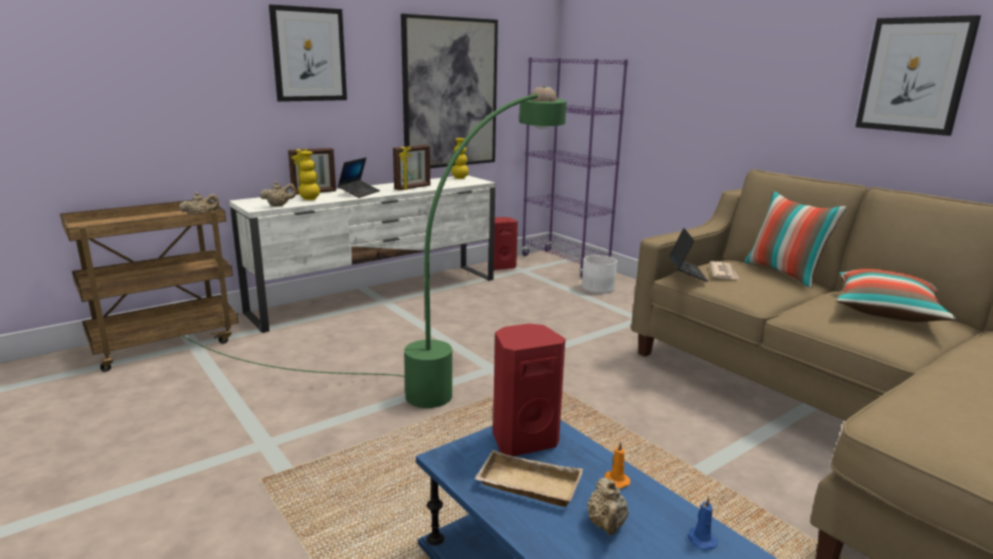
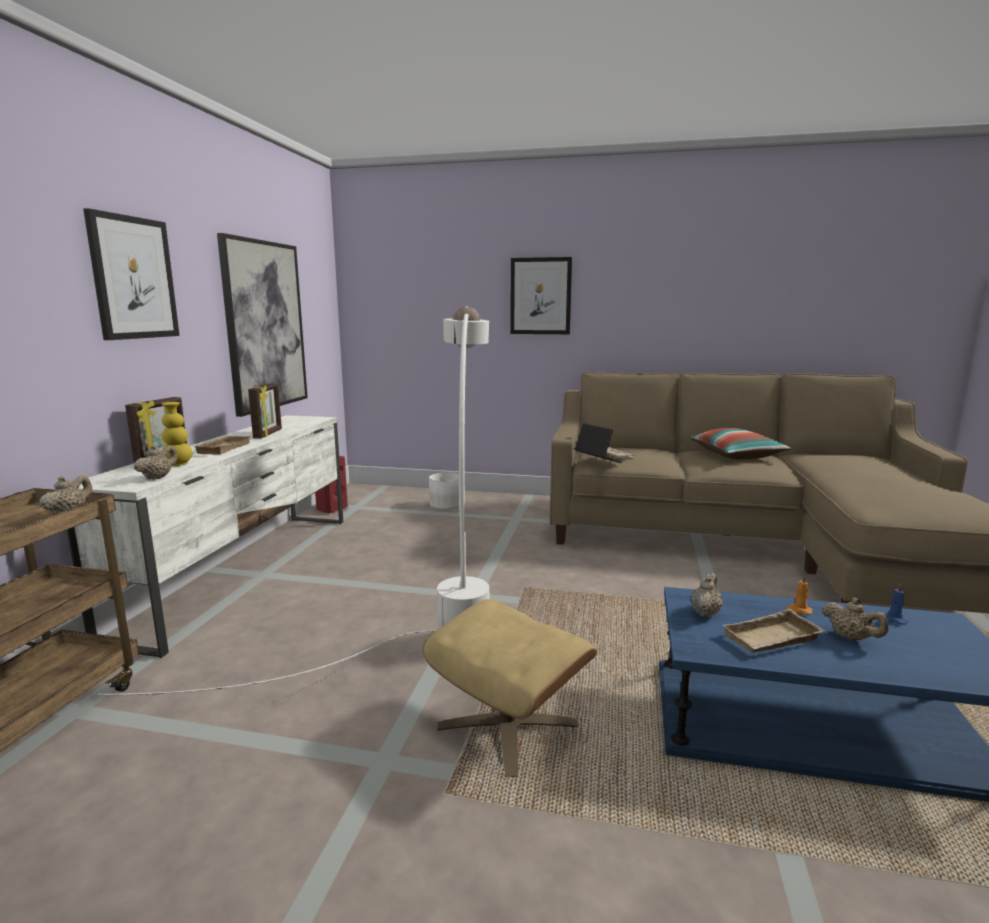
camera: 40 degrees left, 5 degrees down
(358, 464) = (508, 725): none -> beige ottoman
(359, 193) = (222, 448): laptop -> beige tray
(447, 369) = (438, 610): green floor lamp -> white floor lamp
(460, 178) = (290, 419): yellow vase -> none
(523, 440) = (705, 612): red speaker -> beige teapot
(564, 264) = (385, 492): purple bookcase -> none
(784, 274) = (642, 448): pillow -> none
(914, 75) = (682, 293): picture -> picture (540, 296)

